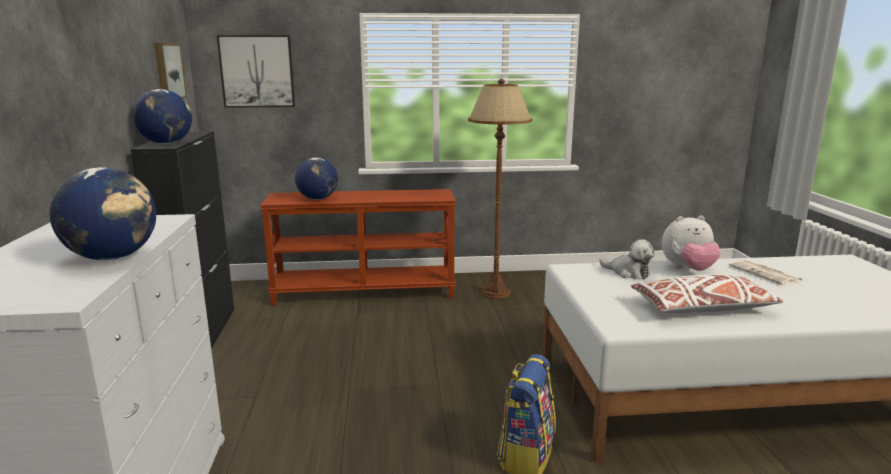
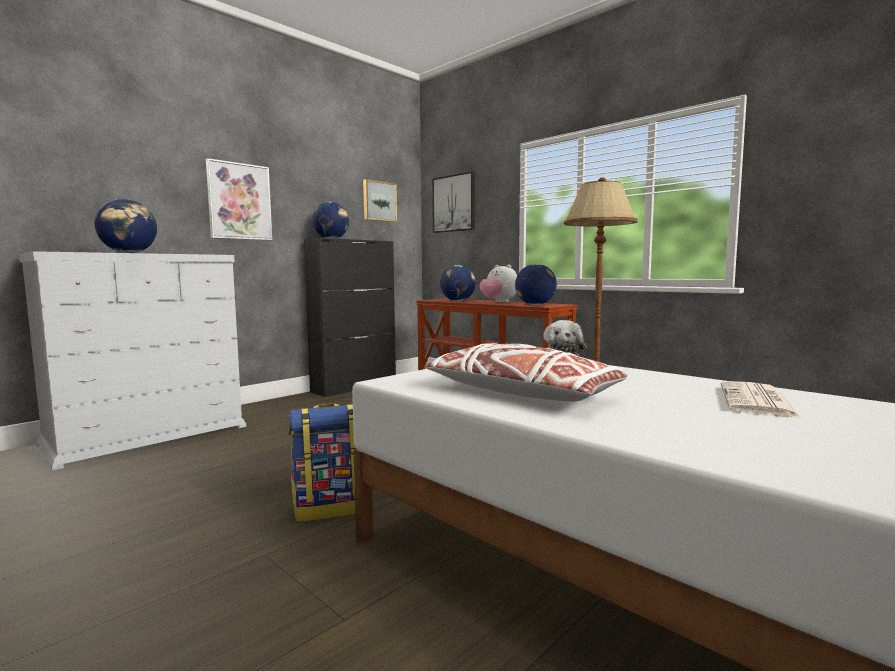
camera: 50 degrees right, 10 degrees down
(69, 109) = (239, 201): none -> picture
(425, 196) = (535, 305): none -> globe
(688, 269) = (643, 378): plush toy -> plush toy (498, 302)

